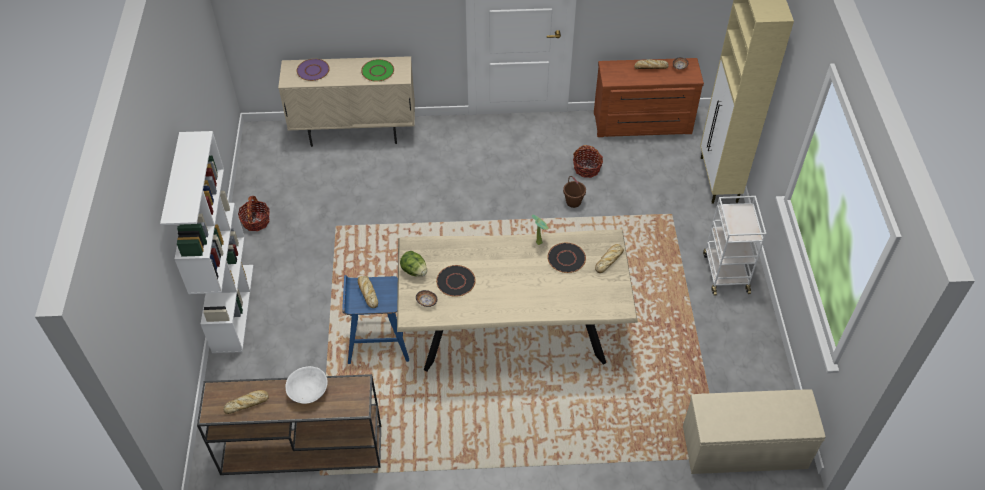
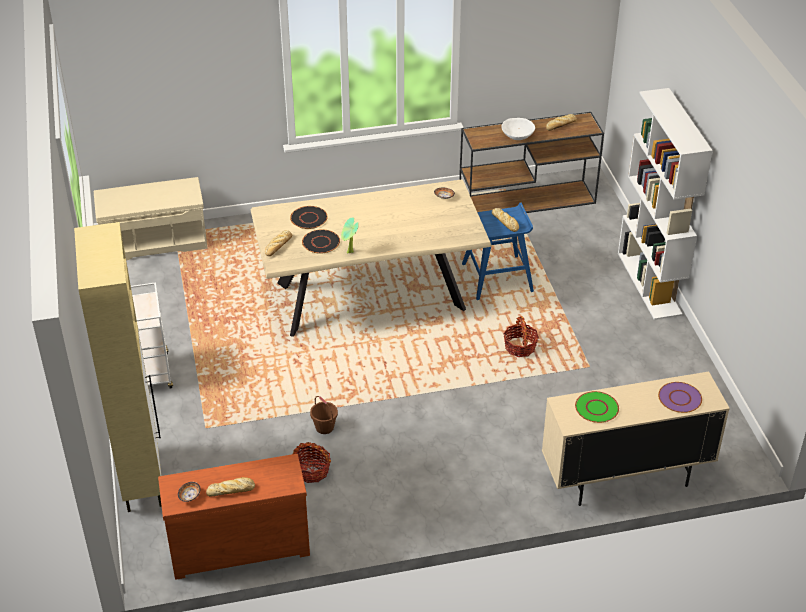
camera: 170 degrees right, 10 degrees down
(256, 221) = (680, 361): basket -> basket (520, 347)
(414, 271) = (464, 217): lettuce -> none
(455, 281) = (423, 214): black plate -> black plate (309, 218)

